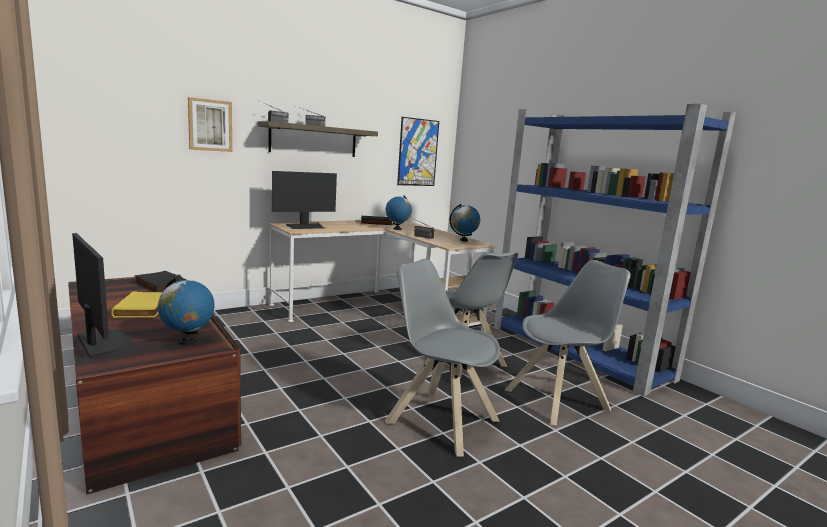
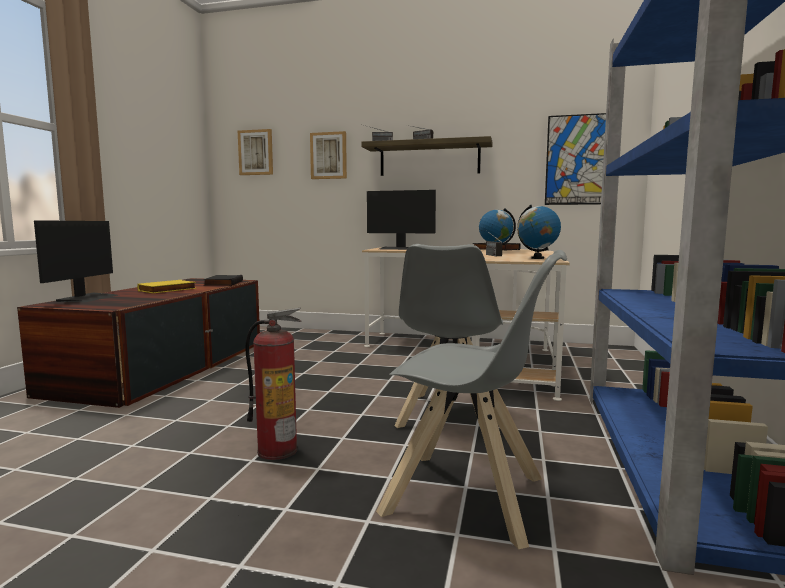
camera: 50 degrees right, 5 degrees down
(106, 109) = (256, 152): none -> picture
(187, 341) = (115, 303): globe -> none
(440, 420) = (278, 450): grey chair -> fire extinguisher

